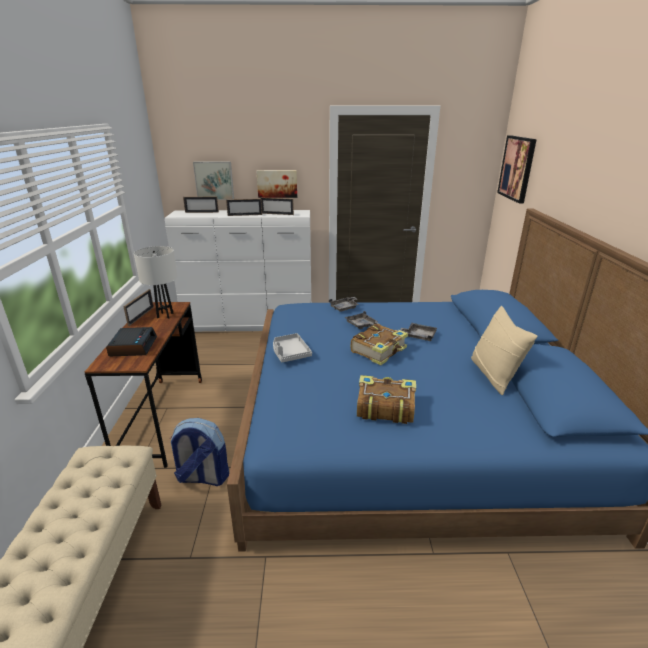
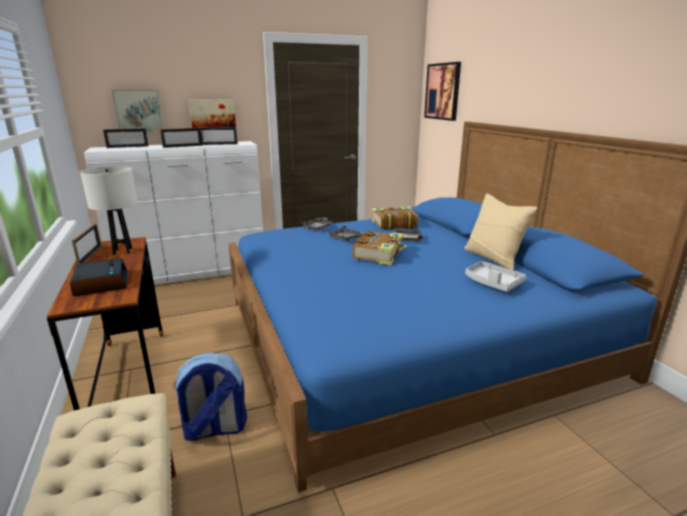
camera: 20 degrees left, 5 degrees down
(290, 353) = (290, 269): grey tray -> grey tray (492, 283)
(384, 407) = (420, 295): book -> book (393, 224)

